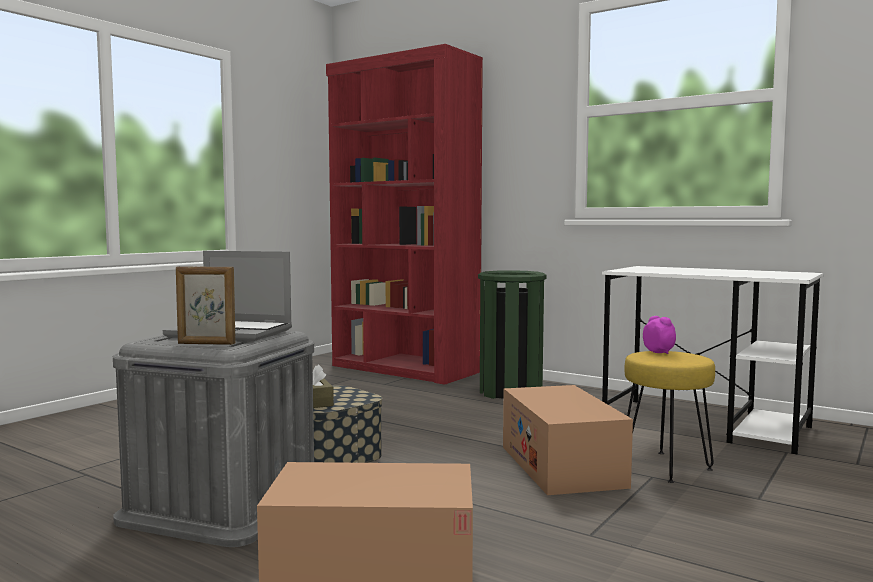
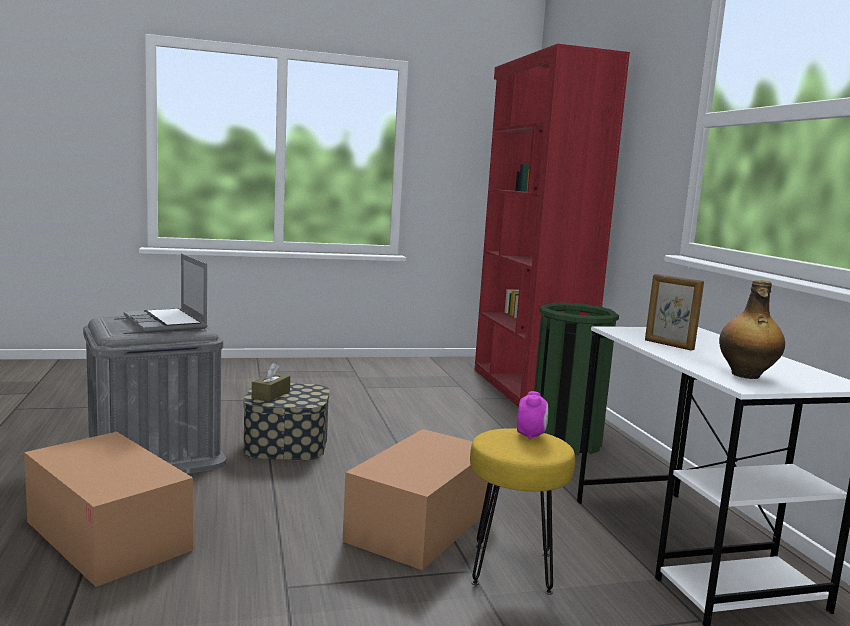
camera: 40 degrees right, 5 degrees up
(206, 344) = (119, 328): picture frame -> picture frame (668, 345)
(769, 275) = (746, 375): none -> bottle

